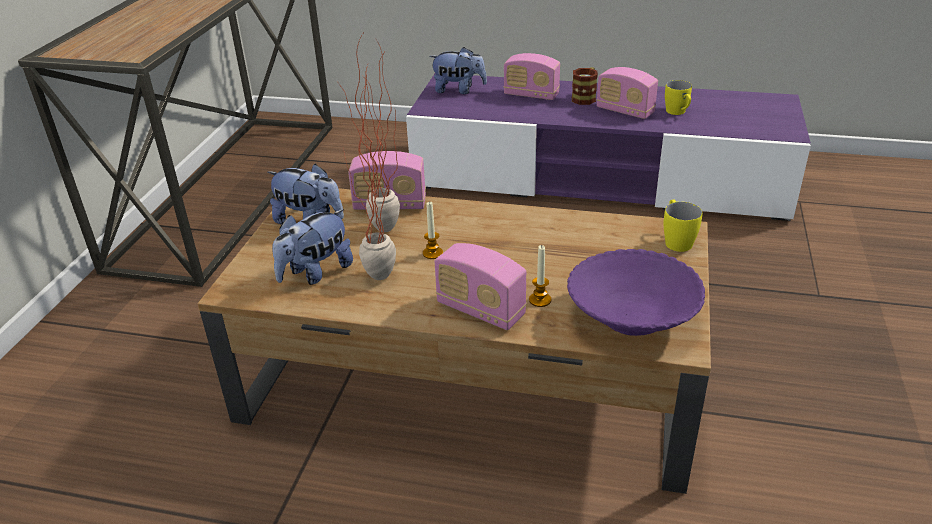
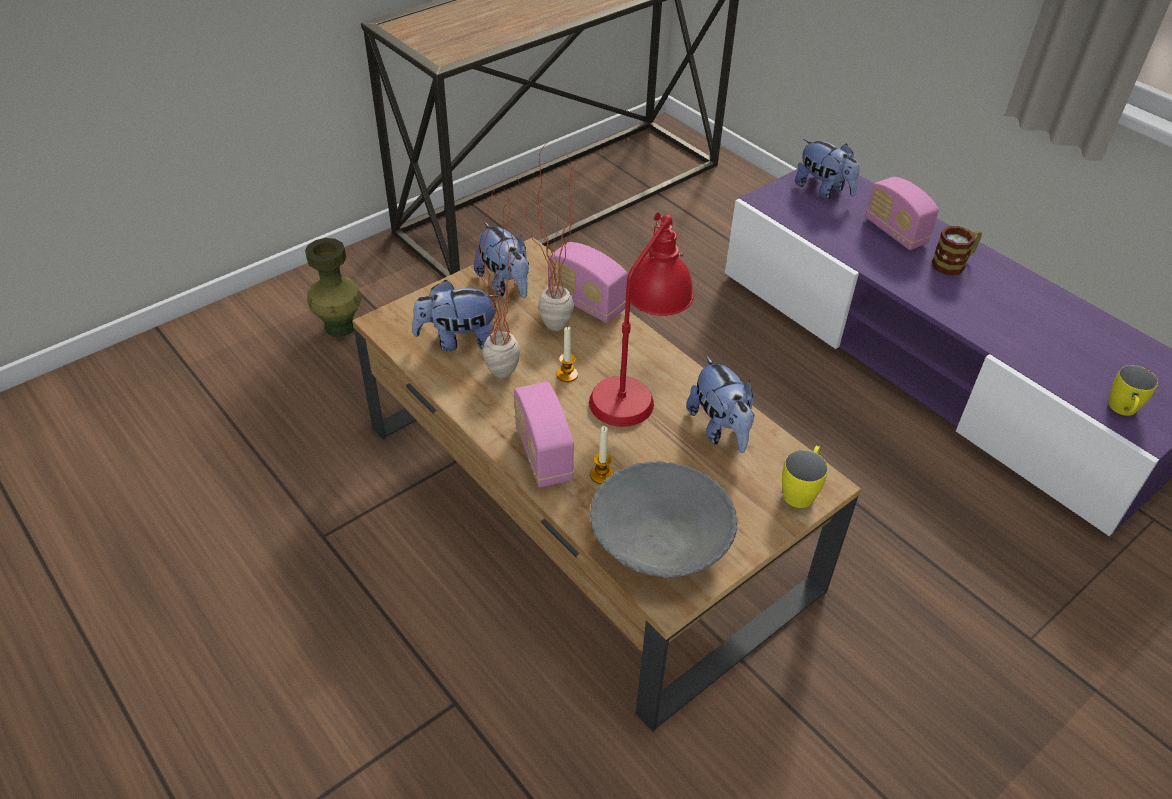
camera: 35 degrees right, 10 degrees up
(117, 363) = (340, 326): none -> green vase
(493, 236) = (636, 386): none -> red table lamp
(581, 233) = (720, 429): none -> plush toy
(625, 111) = (977, 303): radio -> none
(632, 317) = (660, 541): purple bowl -> grey bowl
(678, 113) = (1040, 336): yellow mug -> yellow mug (1122, 411)

